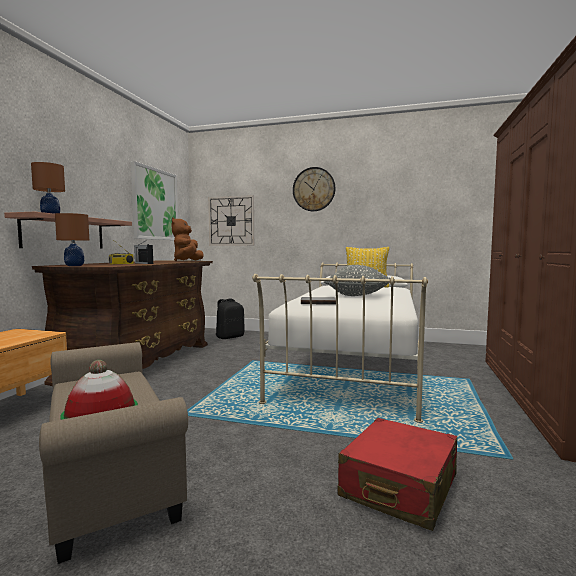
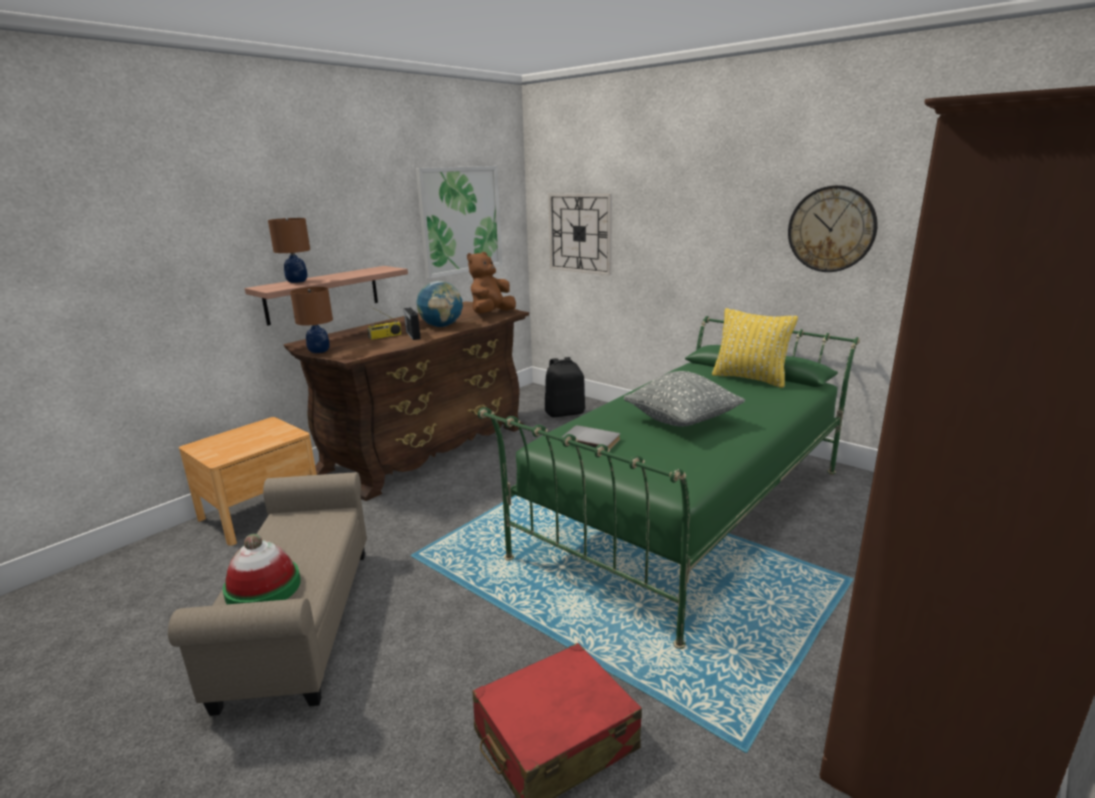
camera: 25 degrees right, 15 degrees up
(159, 262) = (441, 326): none -> globe
(314, 189) = (703, 188): wall clock -> wall clock (831, 229)
(353, 367) = (686, 511): white bed -> green bed

